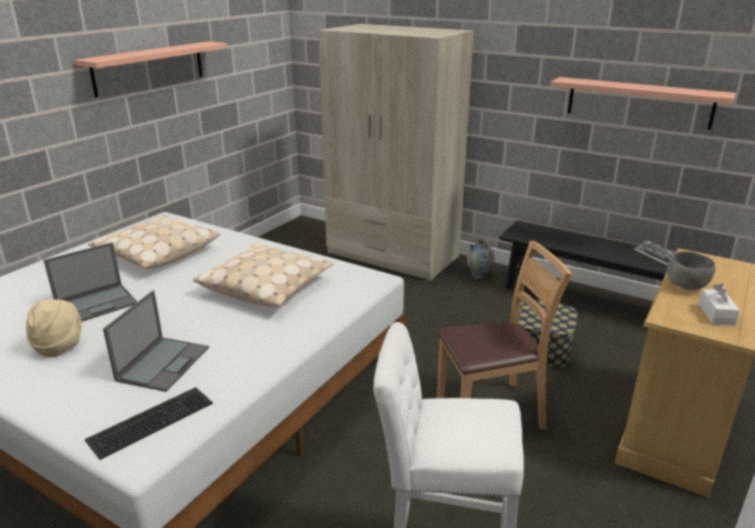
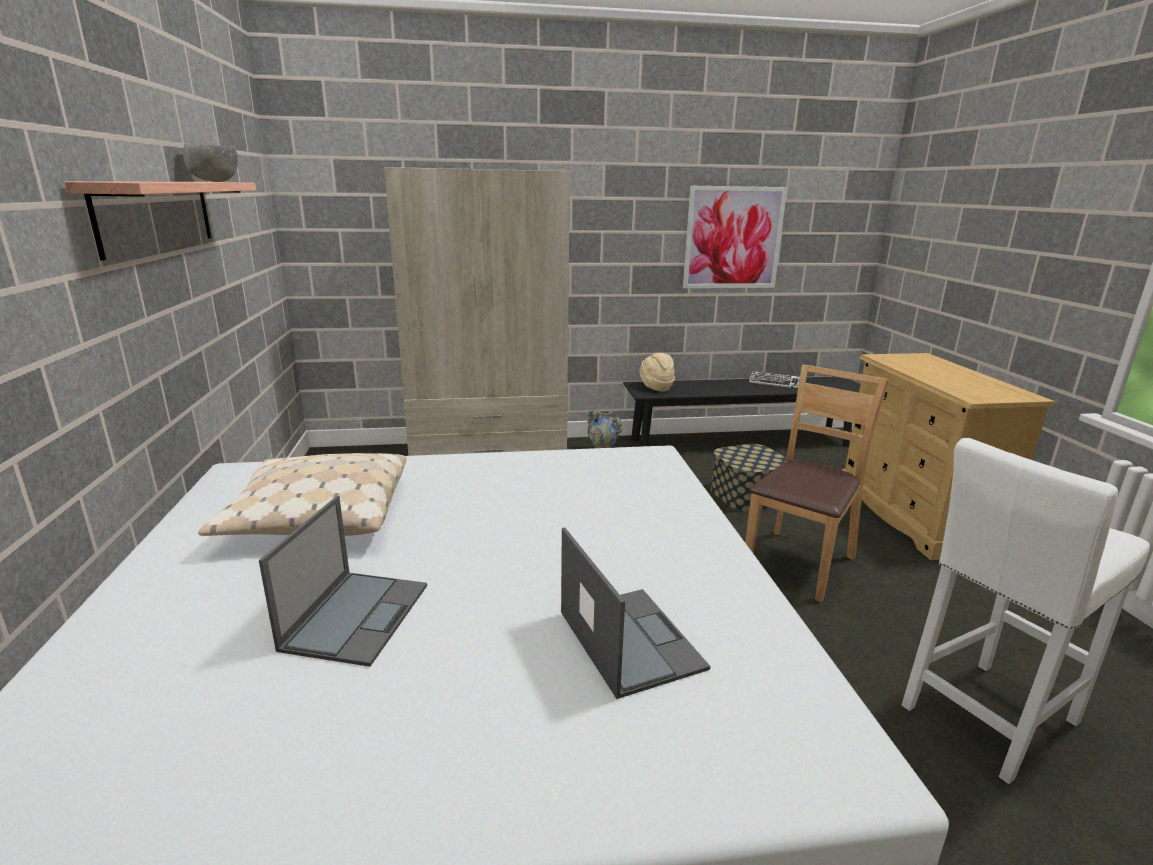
camera: 40 degrees left, 5 degrees down
(59, 345) = (415, 704): beige hat -> beige hat (655, 388)
(151, 419) = (768, 714): keyboard -> none
(267, 286) = (560, 500): beige pillow -> none
(639, 102) = (733, 238): shelf -> picture
(687, 286) = (929, 375): grey bowl -> grey bowl (216, 181)
(716, 314) = (986, 387): white tissue box -> none

